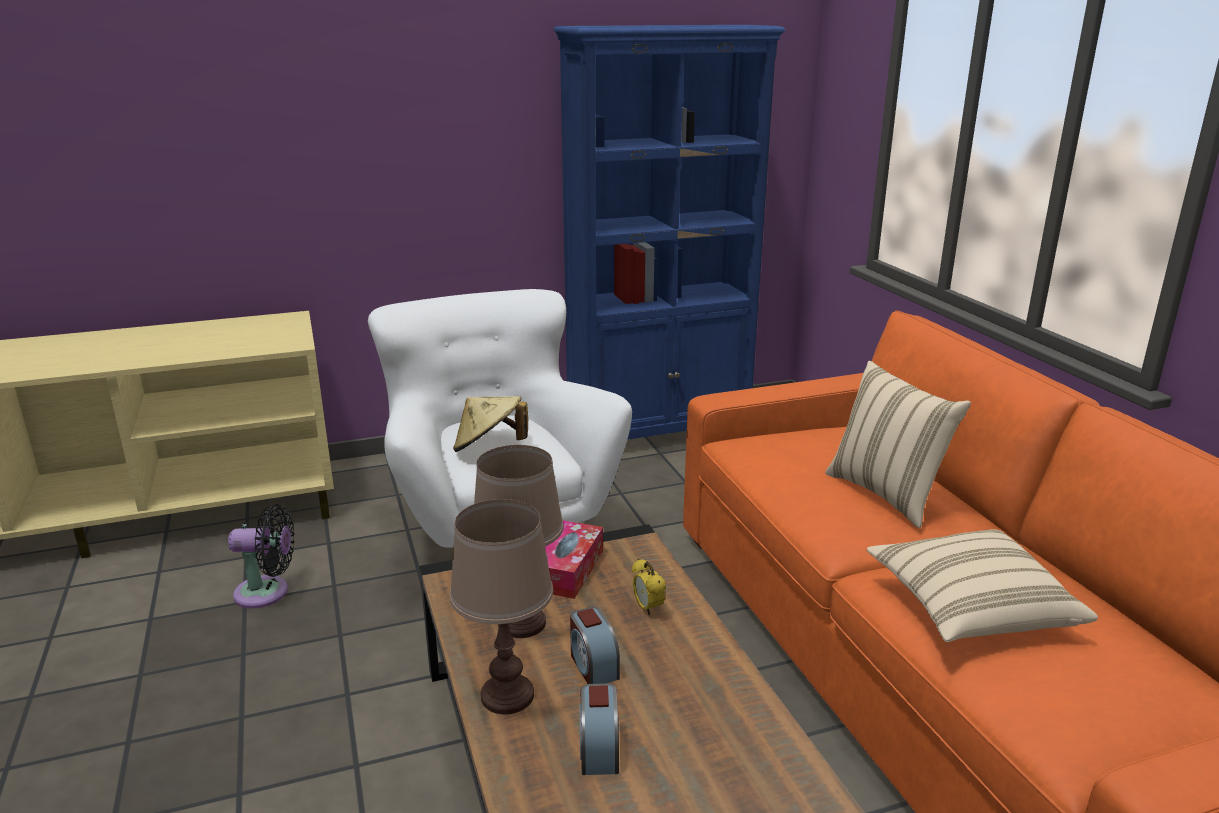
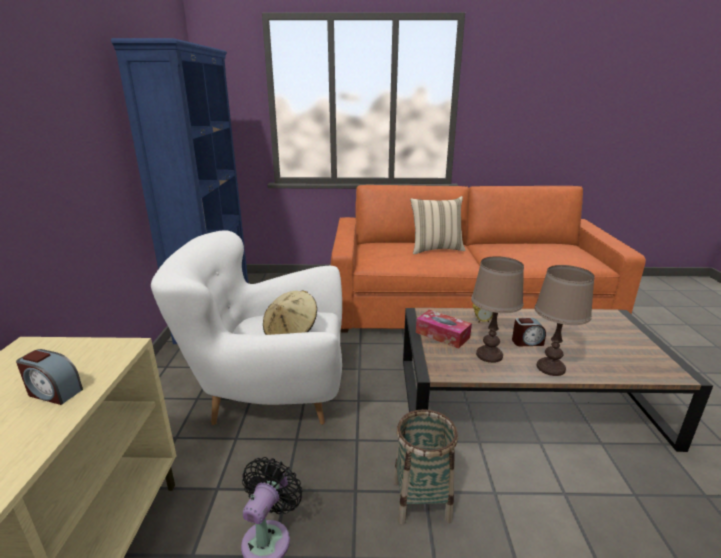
camera: 70 degrees left, 0 degrees up
(332, 693) = (421, 500): none -> basket
(598, 749) = (586, 350): alarm clock -> alarm clock (54, 392)
(970, 609) = (522, 257): beige pillow -> none

